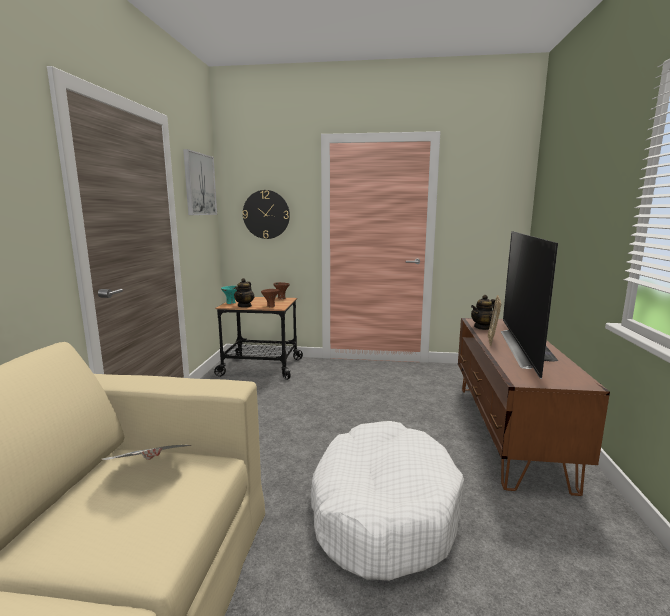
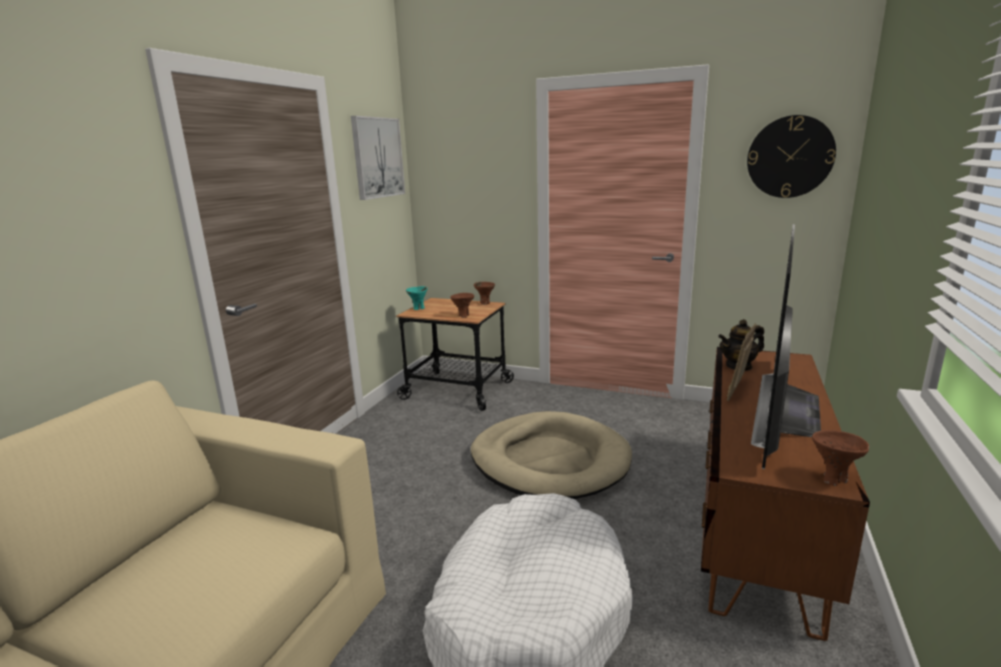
camera: 15 degrees right, 5 degrees up
(152, 470) = (229, 538): newspaper -> none
(245, 306) = (432, 314): teapot -> none
(266, 214) = (467, 192): wall clock -> wall clock (790, 157)
(353, 408) = (549, 460): none -> beige dog bed
(582, 381) = (833, 479): none -> brown bowl

